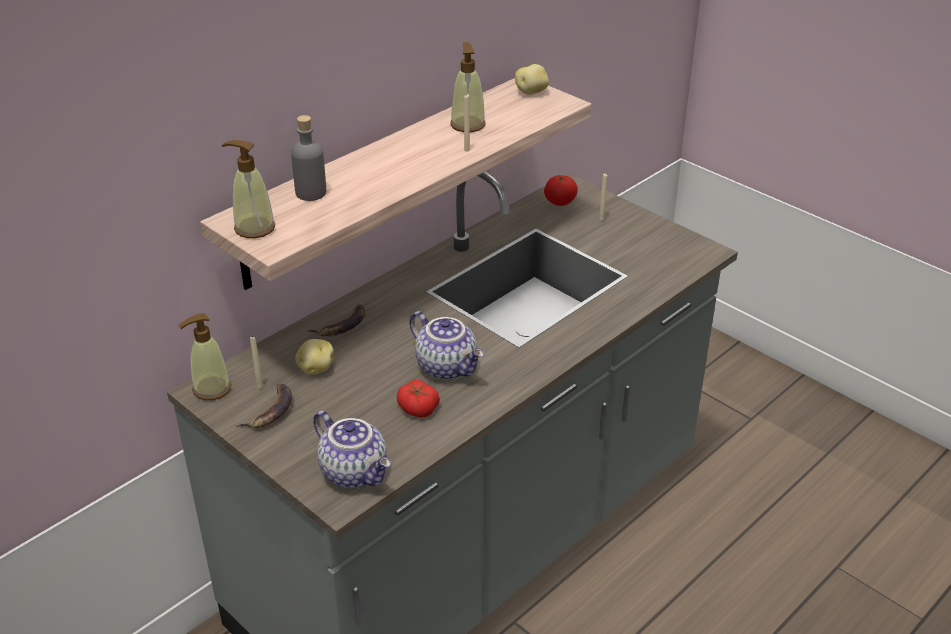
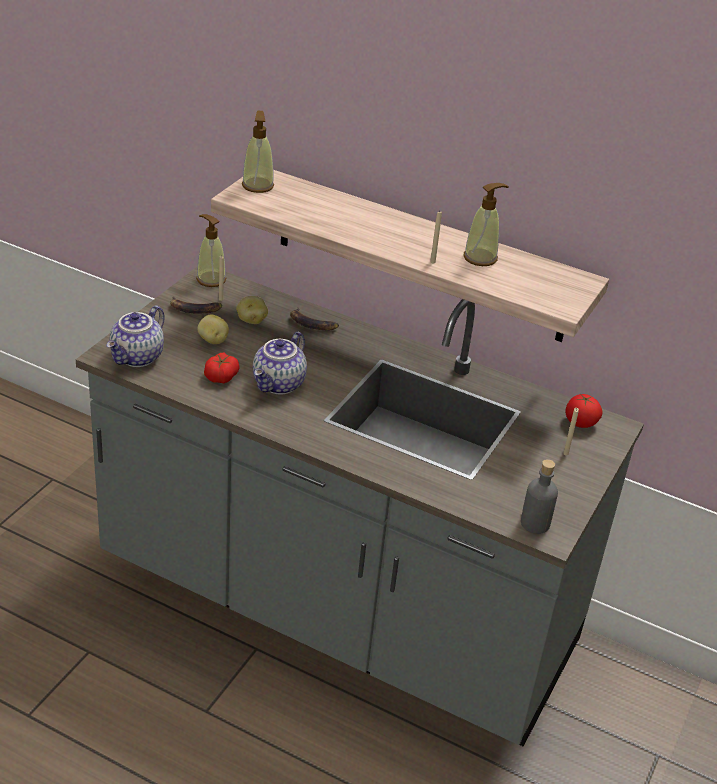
camera: 70 degrees right, 0 degrees up
(311, 193) = (320, 200): grey bottle -> grey bottle (535, 523)
(532, 92) = (572, 286): potato -> potato (212, 340)

